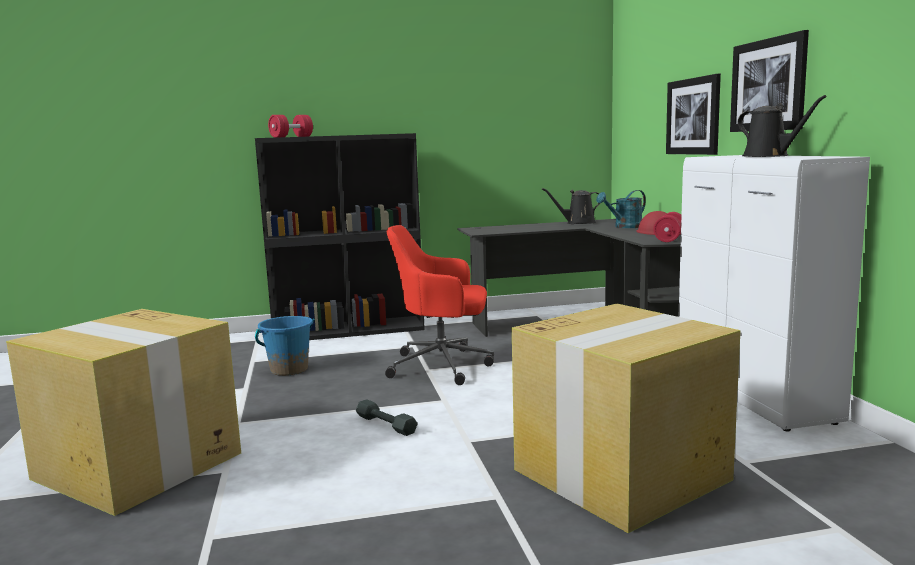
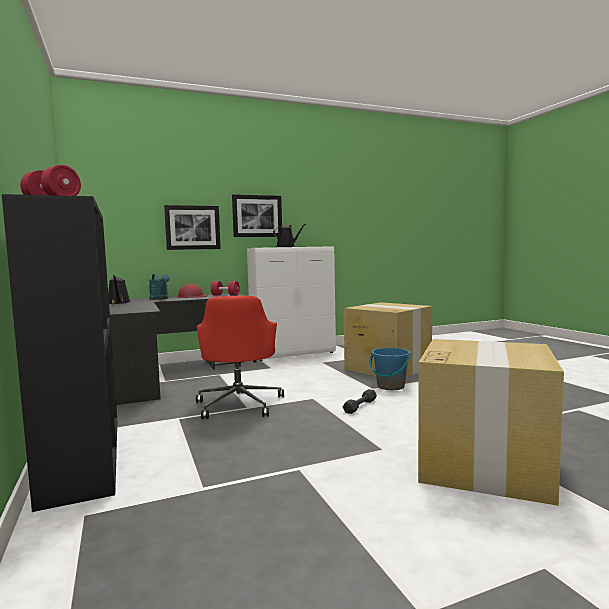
camera: 100 degrees left, 5 degrees down
(289, 370) = (240, 459): blue bucket -> blue bucket (390, 386)

